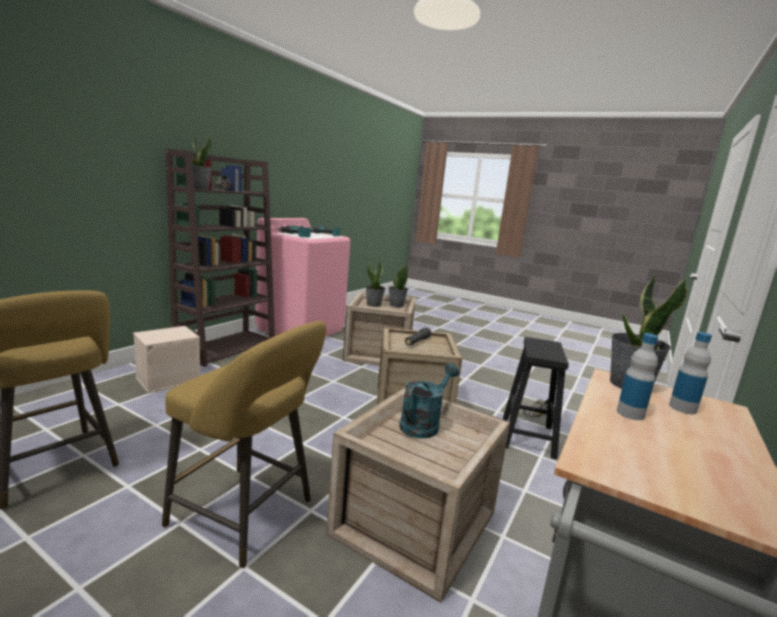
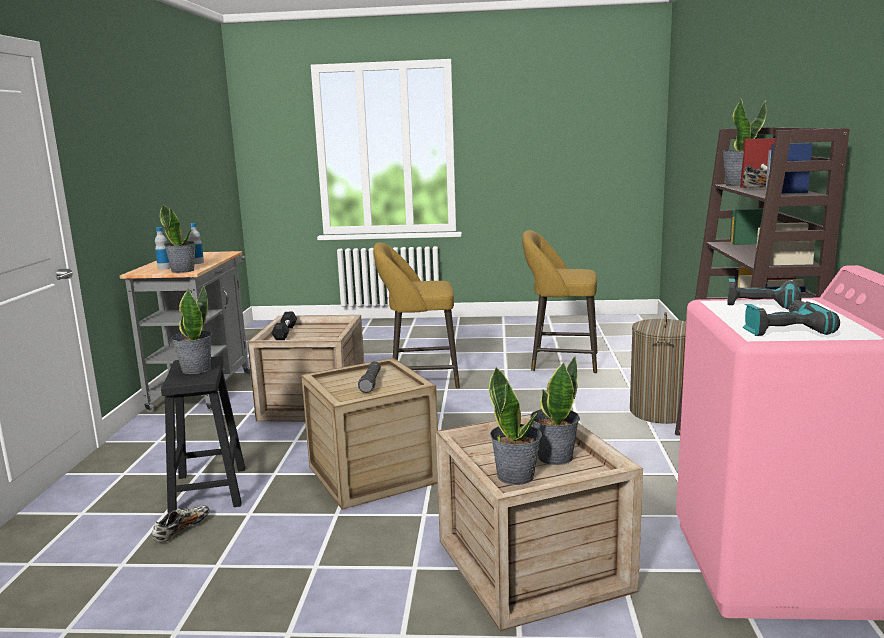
camera: 155 degrees right, 0 degrees up
(169, 379) = (660, 412): beige storage box -> laundry basket
(423, 424) = (313, 338): turquoise watering can -> none
(455, 452) = (285, 332): none -> black dumbbell
(544, 350) = (195, 369): none -> potted plant

